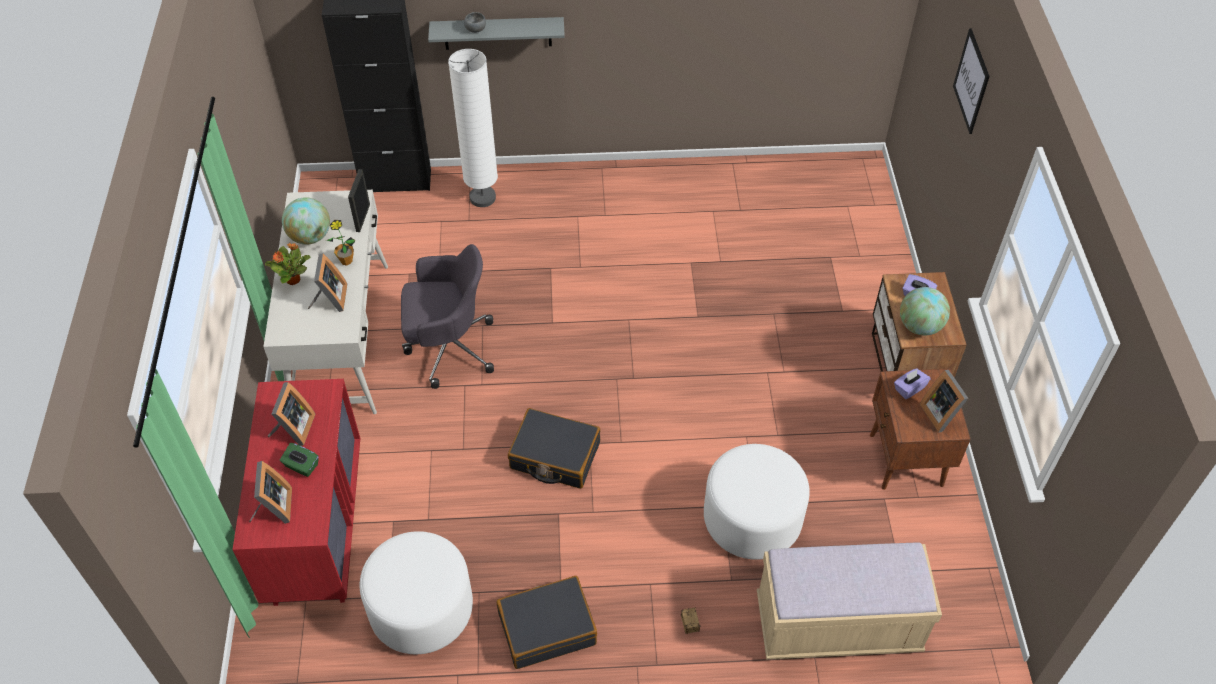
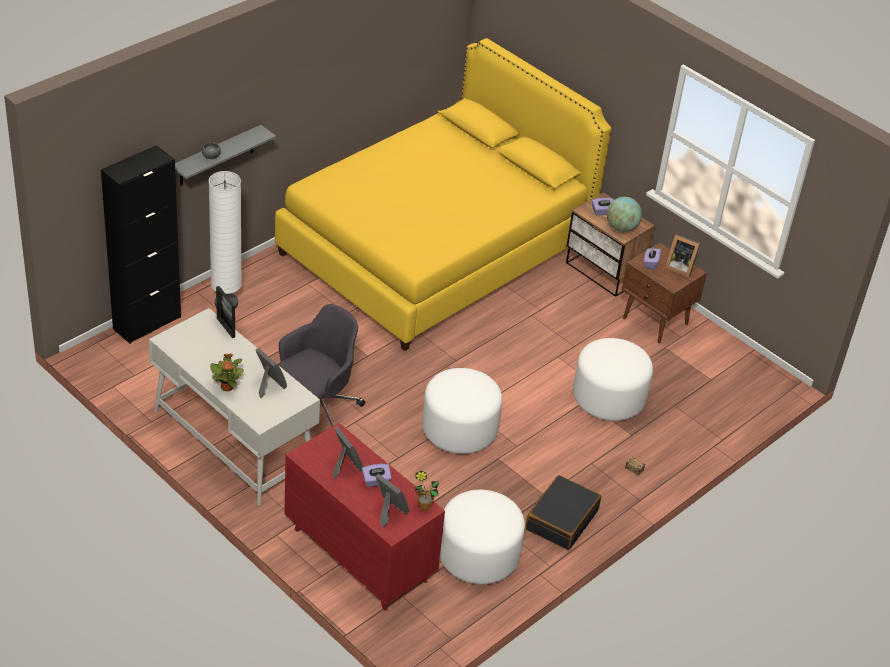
camera: 45 degrees left, 10 degrees down
(301, 466) = (376, 481): green tissue box -> purple tissue box
(310, 237) = (203, 357): globe -> none
(346, 261) = (249, 358): potted plant -> potted plant (424, 506)
(554, 456) = (459, 429): black suitcase -> white ottoman
(743, 244) = (435, 248): none -> yellow bed
(837, 625) = (708, 424): beige bench -> none
(971, 81) = (578, 54): picture -> none

